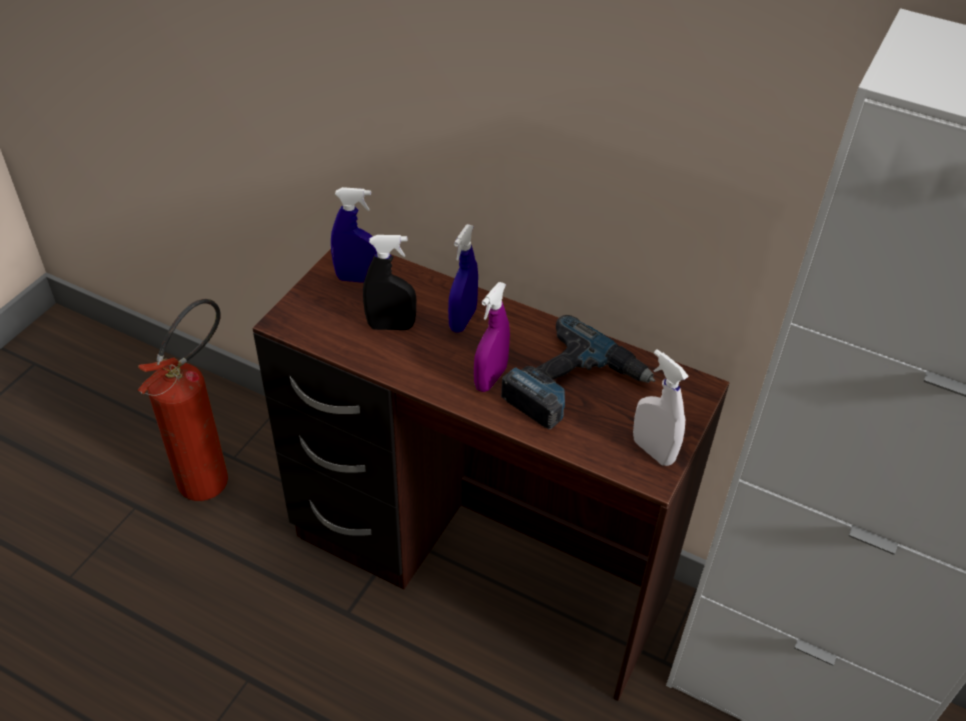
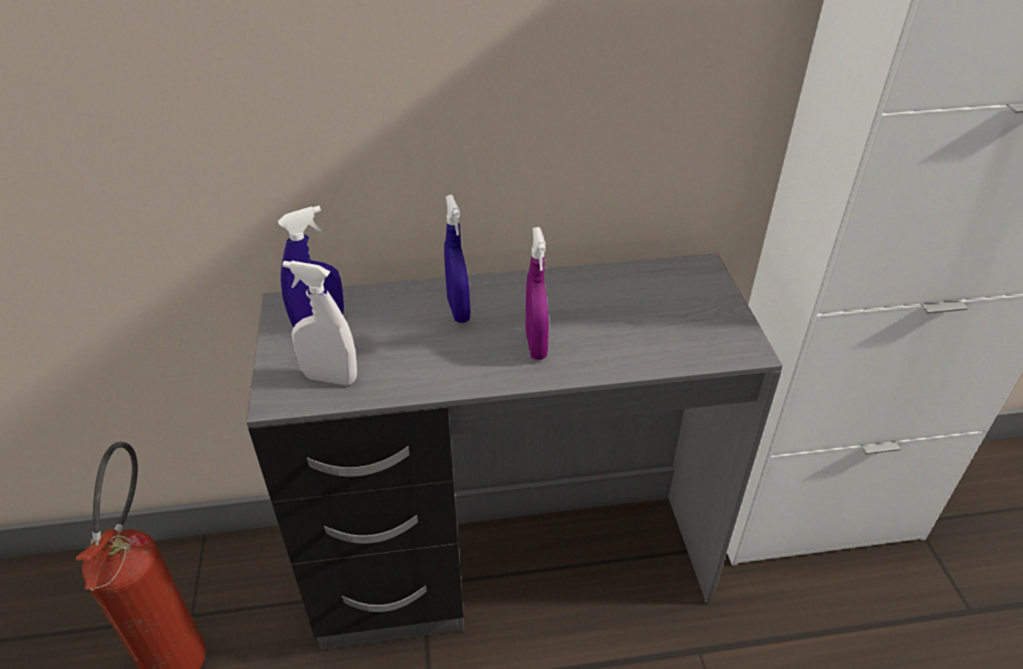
camera: 35 degrees left, 5 degrees down
(391, 326) = (396, 347): black spray bottle -> none
(478, 568) = (512, 568): brown desk -> grey desk
(574, 386) = (611, 315): power drill -> none
(653, 451) = (726, 331): white spray bottle -> white spray bottle (330, 378)

